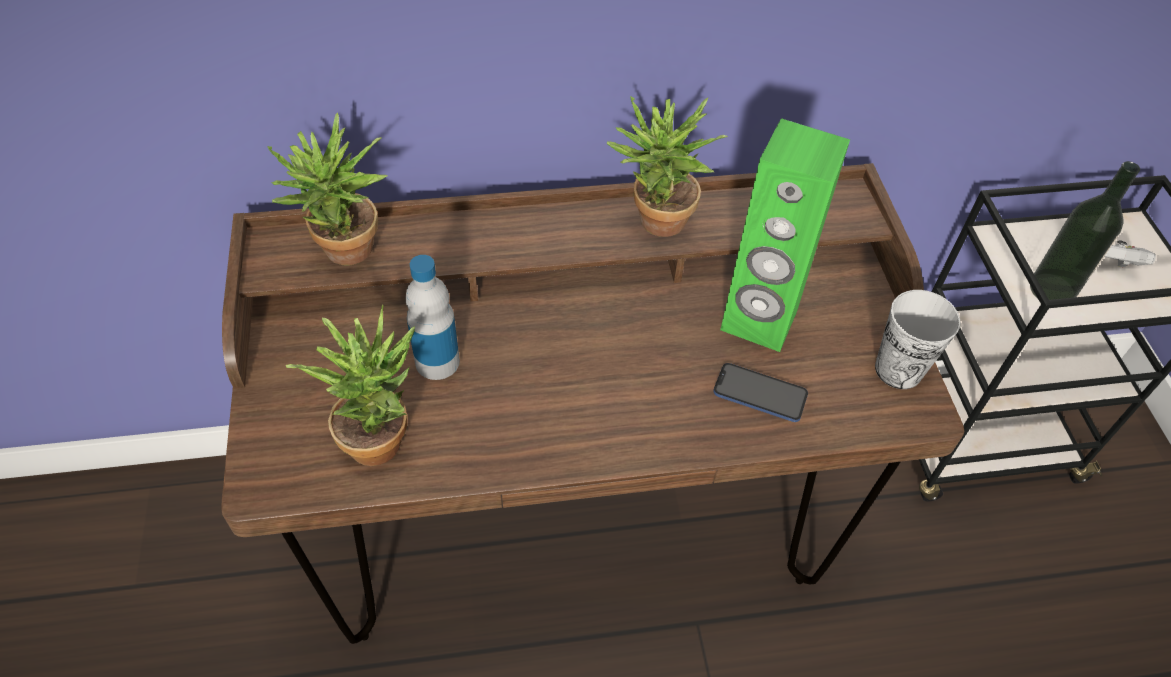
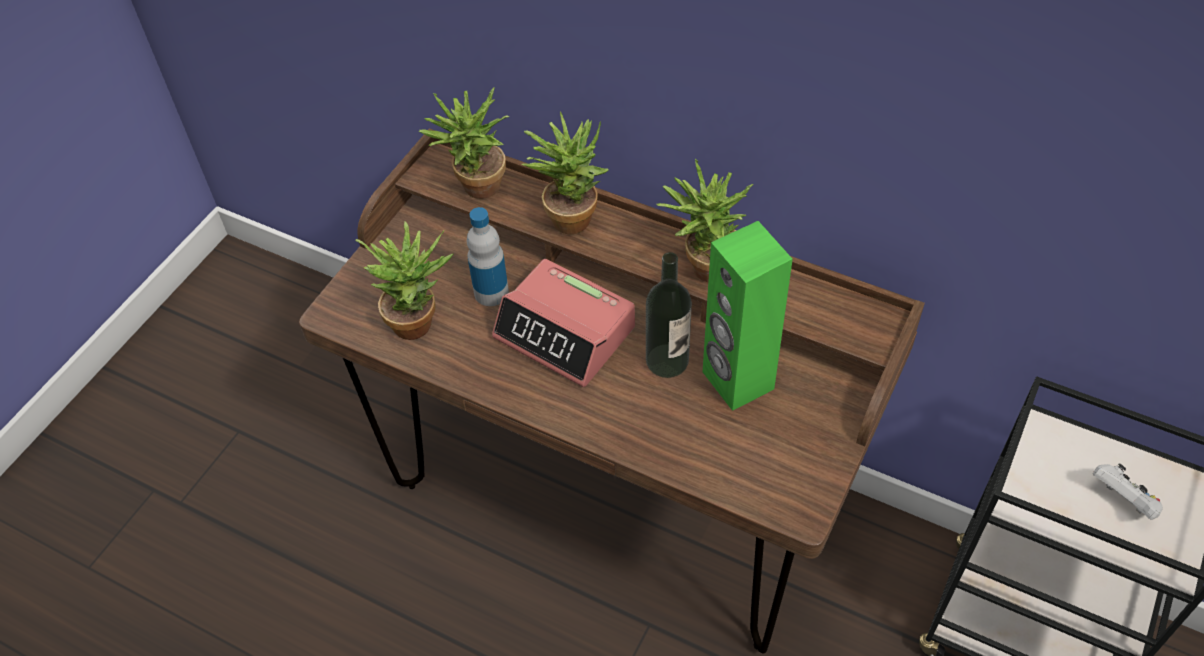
camera: 40 degrees right, 0 degrees up
(475, 234) = (570, 214): none -> potted plant
(554, 362) = (565, 333): none -> alarm clock
(760, 394) = (689, 431): phone -> none
(898, 370) = (812, 472): cup -> none
(1052, 289) = (1047, 495): bottle -> bottle (667, 361)

